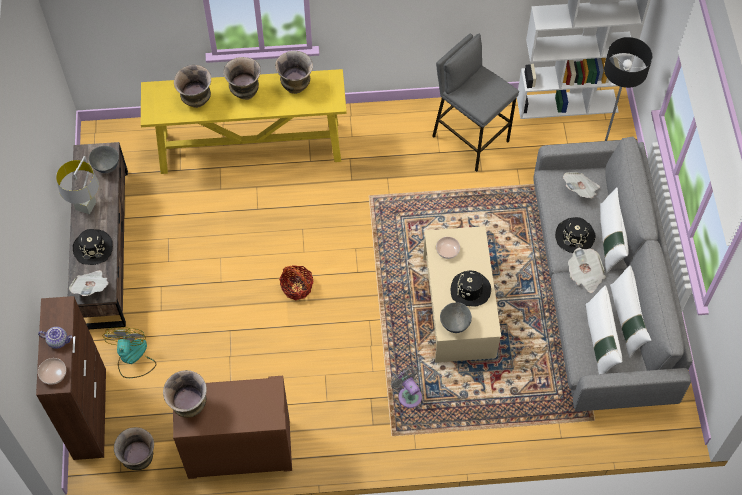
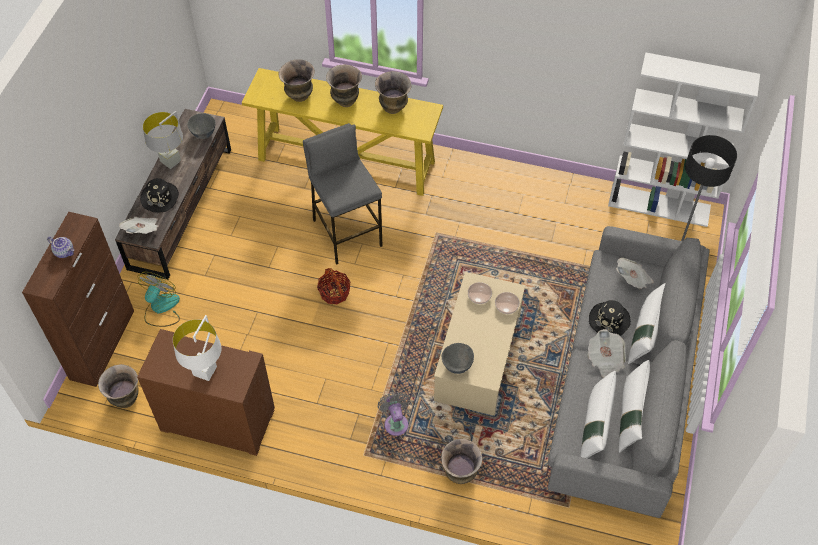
camera: 20 degrees right, 5 degrees down
(54, 374) = (46, 279): bowl -> bowl (507, 306)
(190, 407) = (165, 354): vase -> vase (460, 474)
(237, 411) = (205, 372): none -> white table lamp
(470, 138) = (552, 210): grey stool -> grey stool (347, 233)
(470, 290) = (485, 339): black hat -> none

